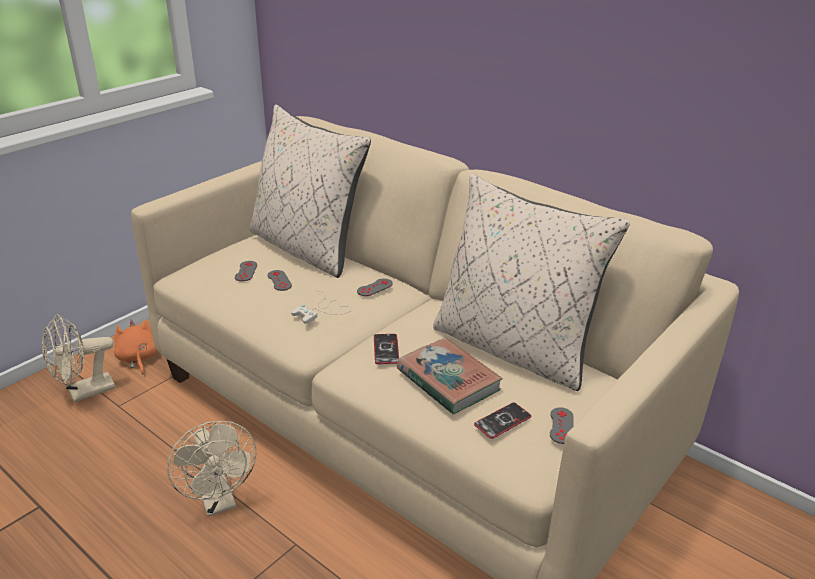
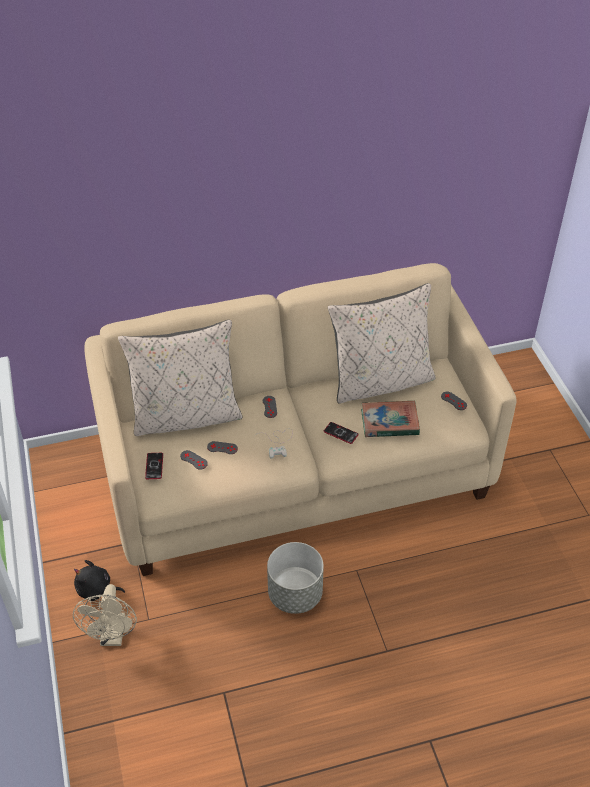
camera: 55 degrees left, 15 degrees up
(138, 358) = (96, 590): orange plush toy -> black plush toy
(219, 502) = (295, 594): beige fan -> grey planter
(502, 421) = (436, 419): phone -> phone (154, 466)

